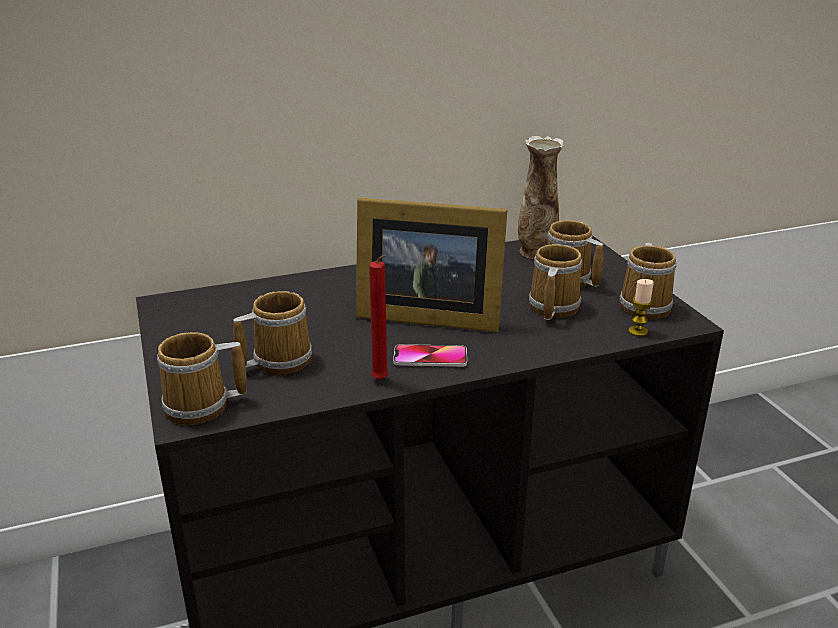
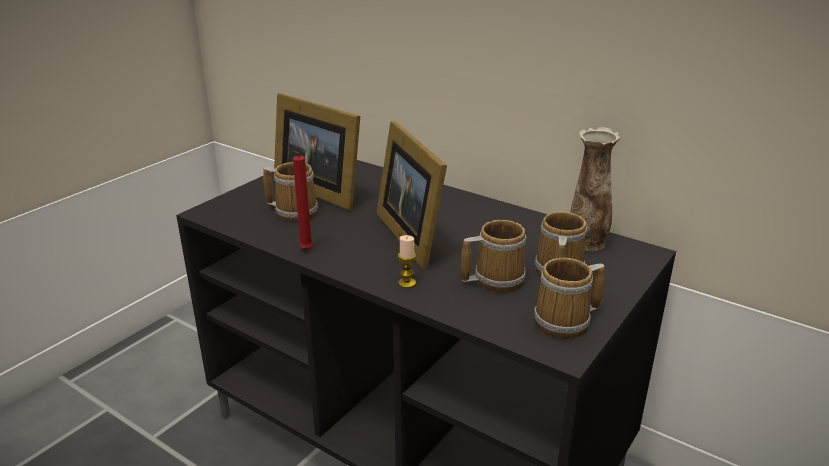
camera: 55 degrees right, 0 degrees up
(201, 407) = (222, 211): mug -> none
(244, 330) = (319, 189): none -> picture frame
(430, 357) = (355, 256): phone -> none
(638, 331) = (509, 331): candle -> candle (407, 283)

